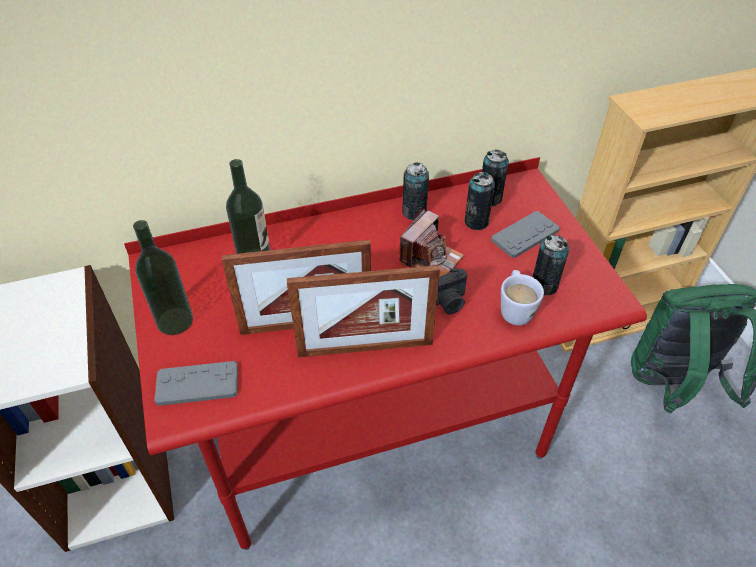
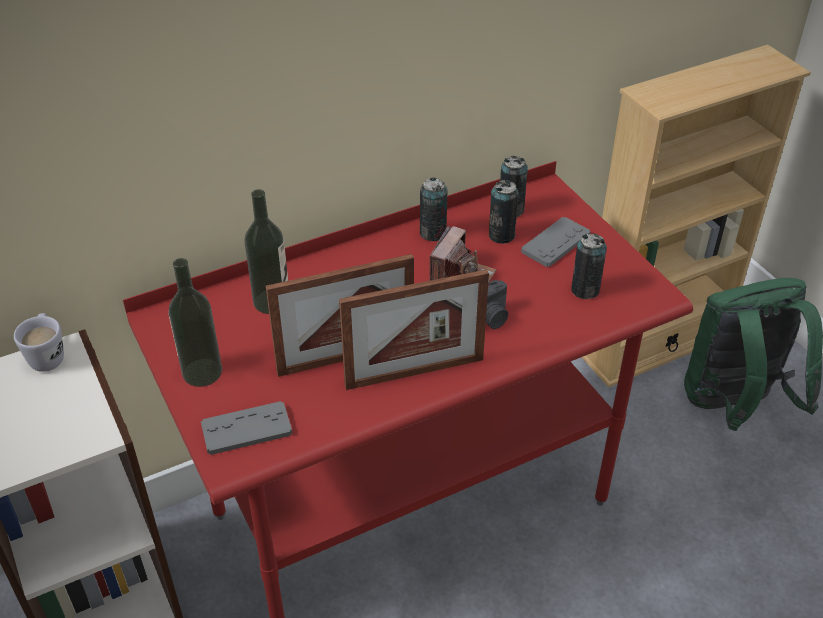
camera: 10 degrees left, 5 degrees down
(515, 309) = (560, 316): white mug -> white mug (47, 355)

